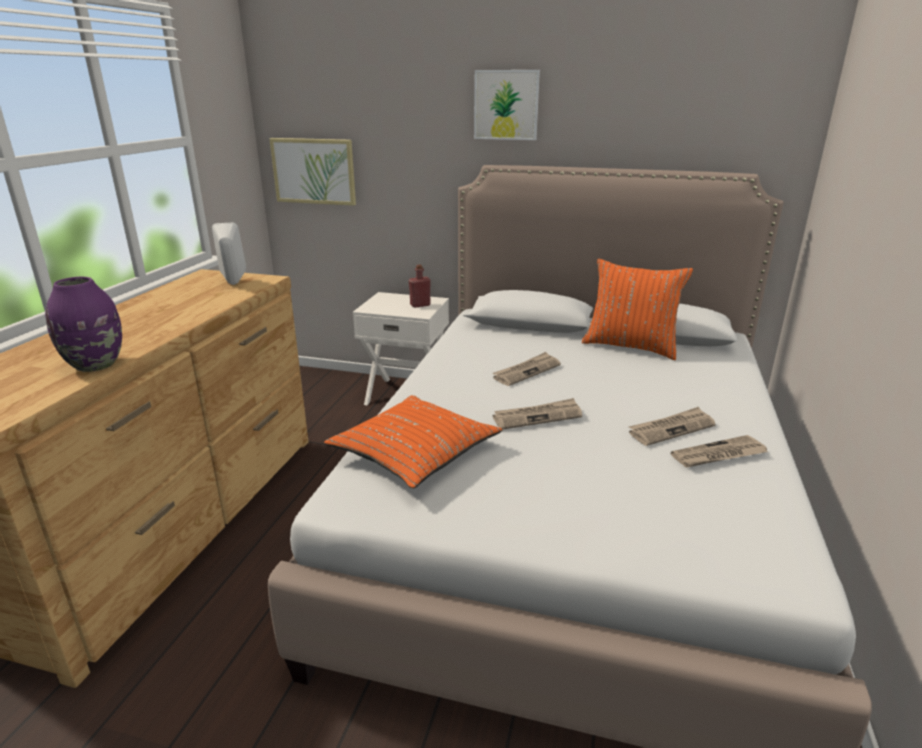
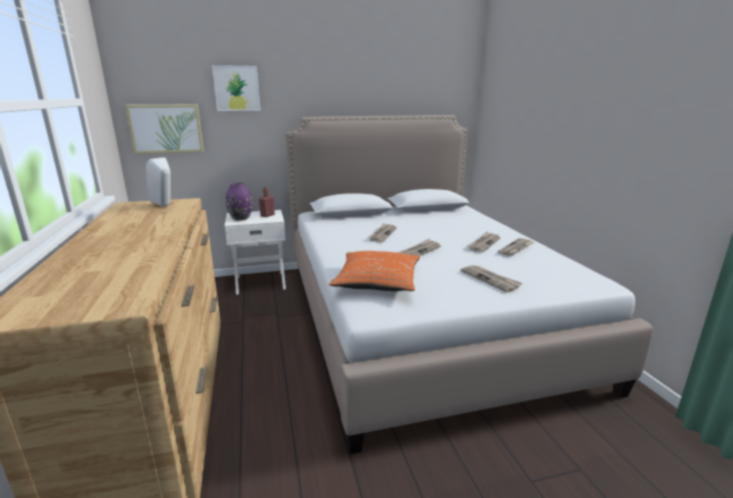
camera: 30 degrees left, 5 degrees down
(96, 364) = (147, 260): purple vase -> purple vase (241, 218)
(506, 105) = (310, 79): picture -> picture (237, 88)
(586, 503) = (490, 279): none -> newspaper
(630, 346) = (418, 215): orange pillow -> none

